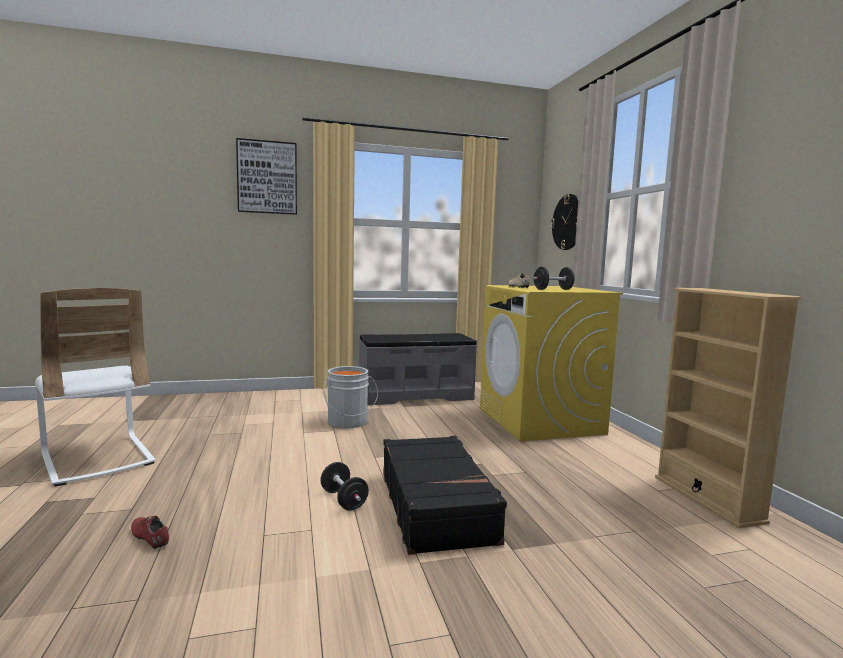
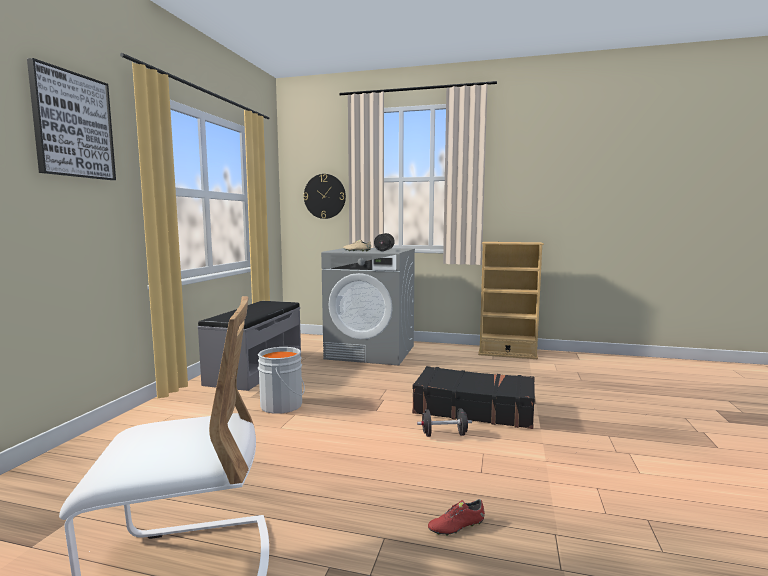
camera: 60 degrees left, 0 degrees up
(540, 421) = (371, 352): yellow washing machine -> grey washing machine

